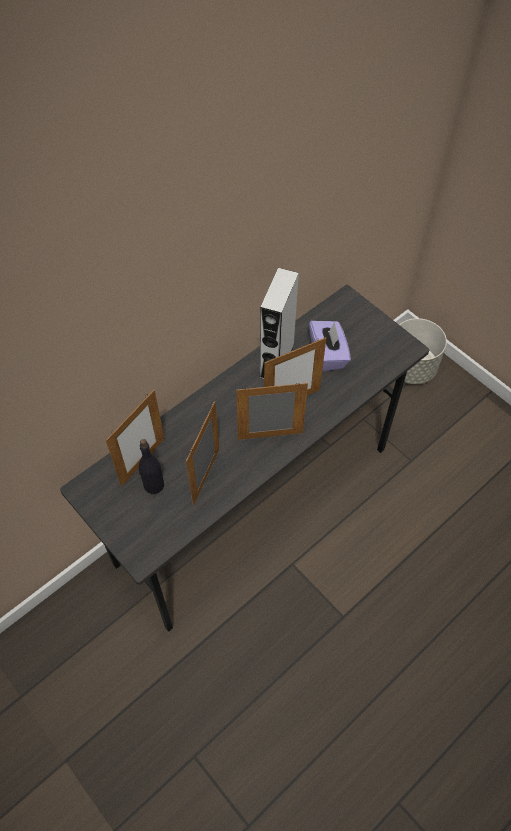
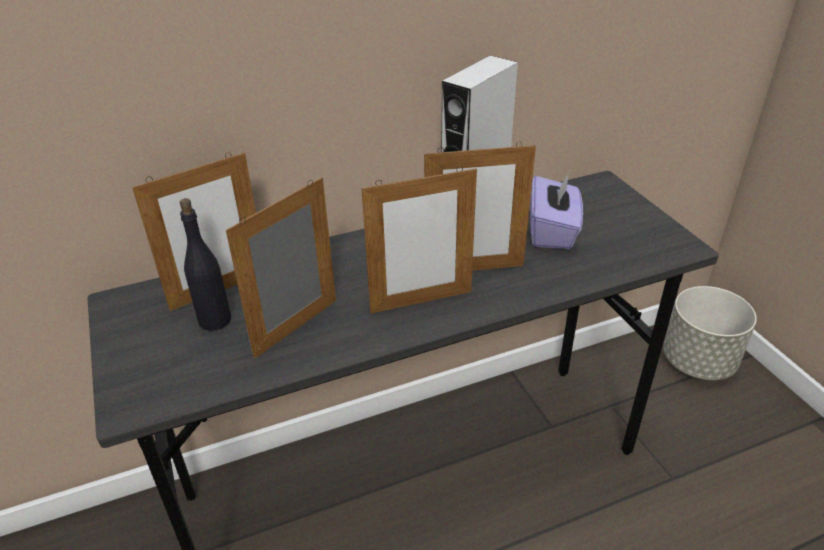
camera: 20 degrees right, 20 degrees down
(270, 436) = (421, 301): picture frame -> picture frame turned 150 degrees clockwise

